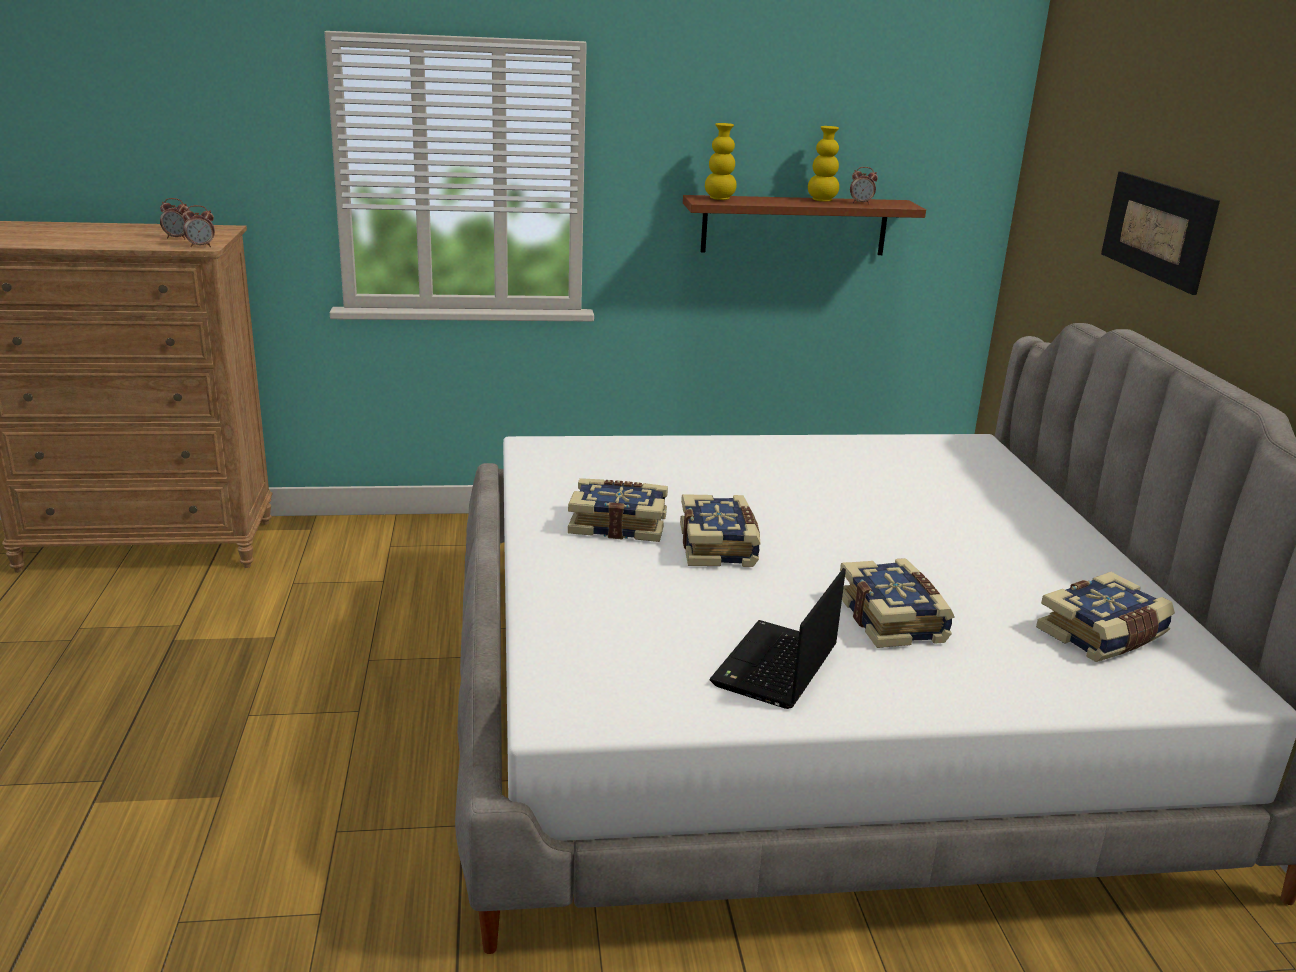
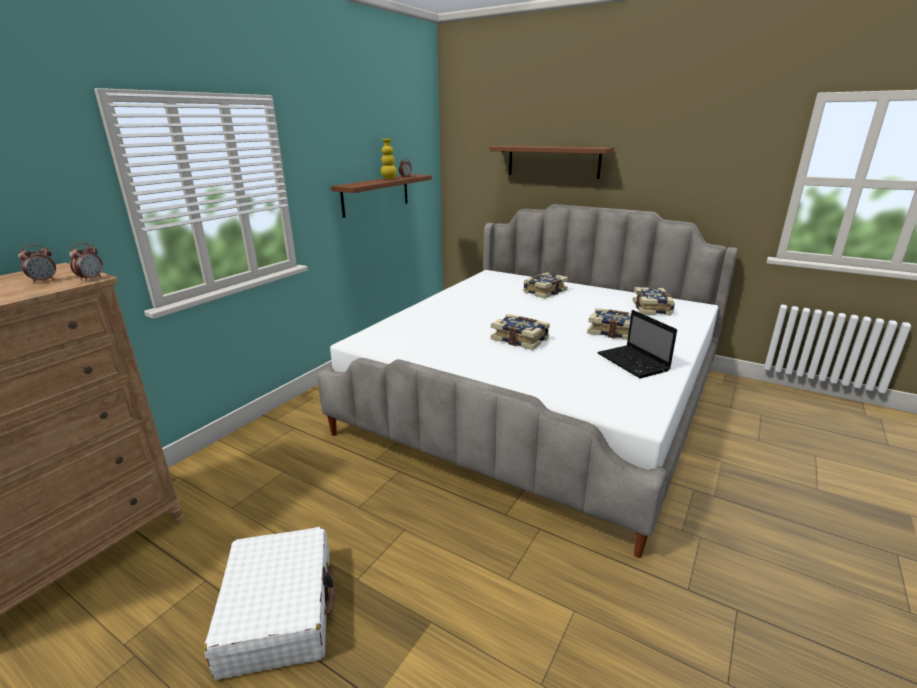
camera: 50 degrees left, 0 degrees up
(170, 688) = (279, 610): none -> white suitcase
(618, 524) = (472, 351): book -> book (544, 292)
(719, 199) = (353, 184): yellow vase -> none
(1157, 229) = (553, 161): picture -> brown shelf

